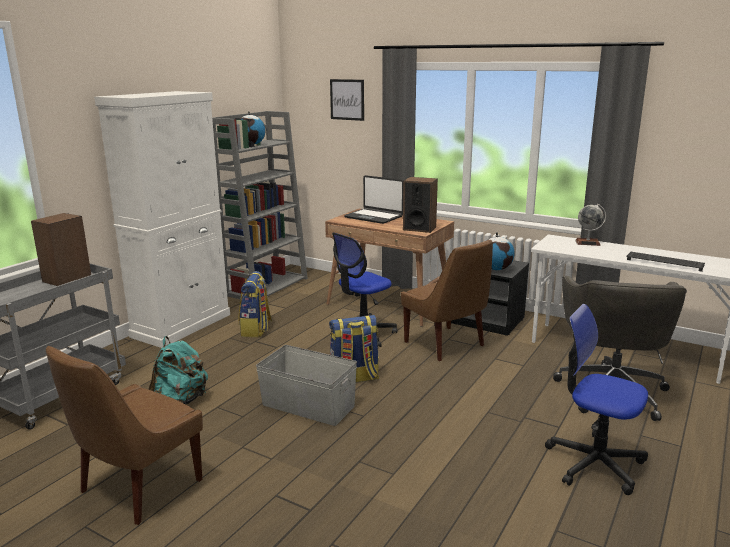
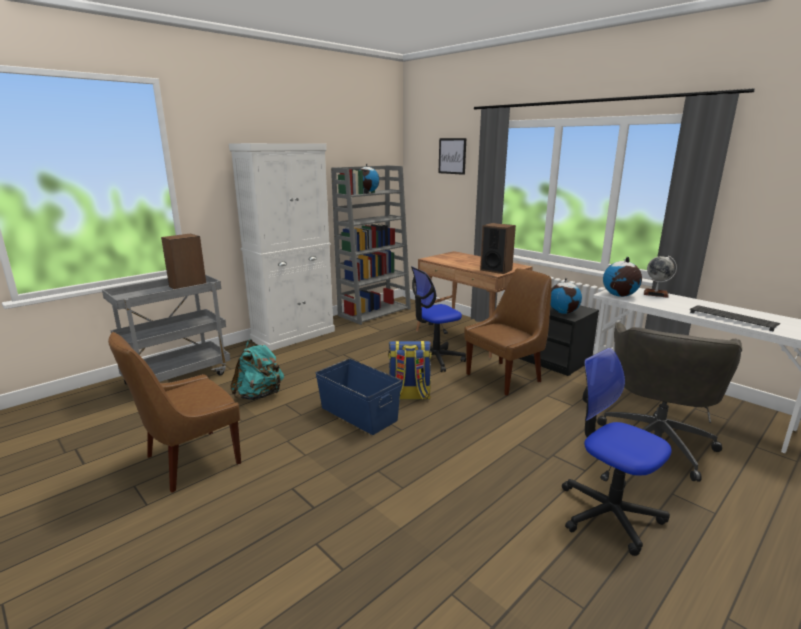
camera: 15 degrees right, 0 degrees up
(256, 329) = (348, 345): backpack -> none
(308, 405) = (359, 413): grey storage box -> blue storage box
(374, 217) = (462, 258): laptop -> none
(446, 345) = (505, 377): brown chair -> brown chair turned 105 degrees counterclockwise
(556, 247) = (619, 296): none -> globe

